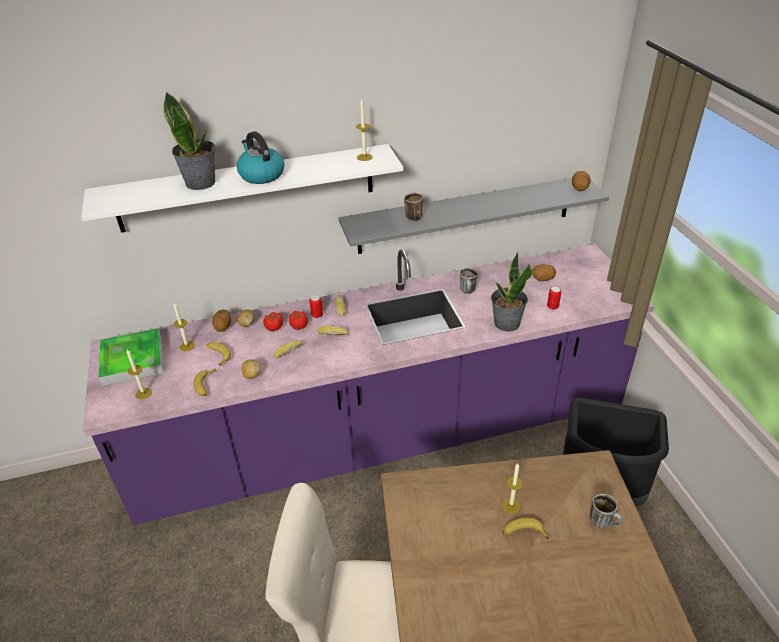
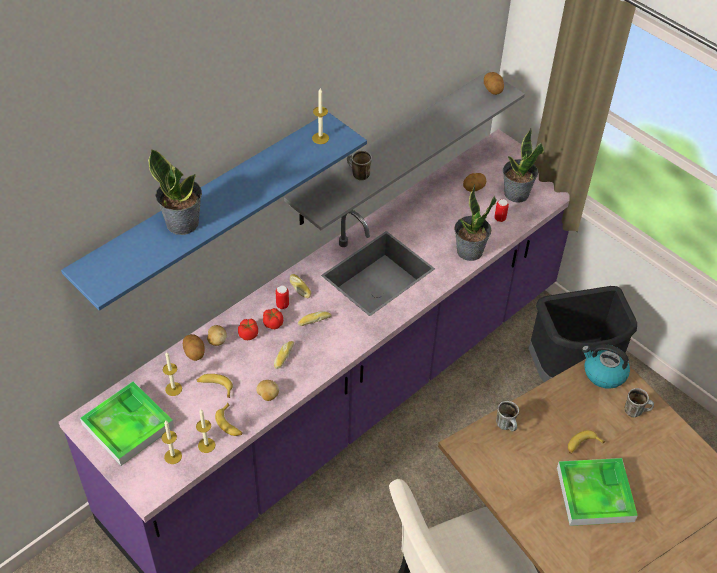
camera: 30 degrees left, 10 degrees up
(247, 188) = (206, 205): white shelf -> blue shelf
(261, 175) = (236, 193): kettle -> kettle (603, 373)
(468, 292) = (413, 226): mug -> mug (507, 426)
(507, 587) = (595, 494): none -> tray
(511, 506) = (561, 426): candle -> candle (206, 445)
(580, 293) = (516, 194): none -> potted plant

